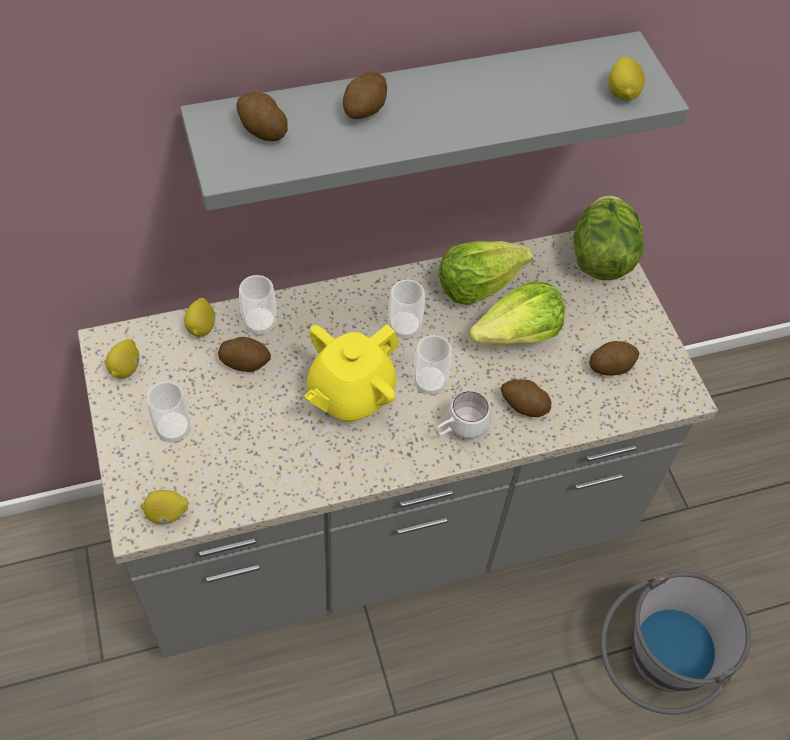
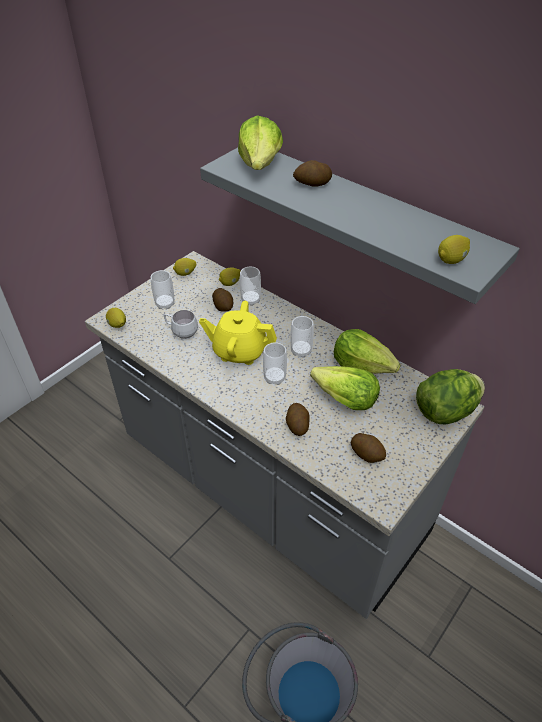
camera: 60 degrees right, 10 degrees down
(262, 130) = (260, 164): potato -> lettuce
(459, 429) = (255, 405): white mug -> white mug (181, 332)

